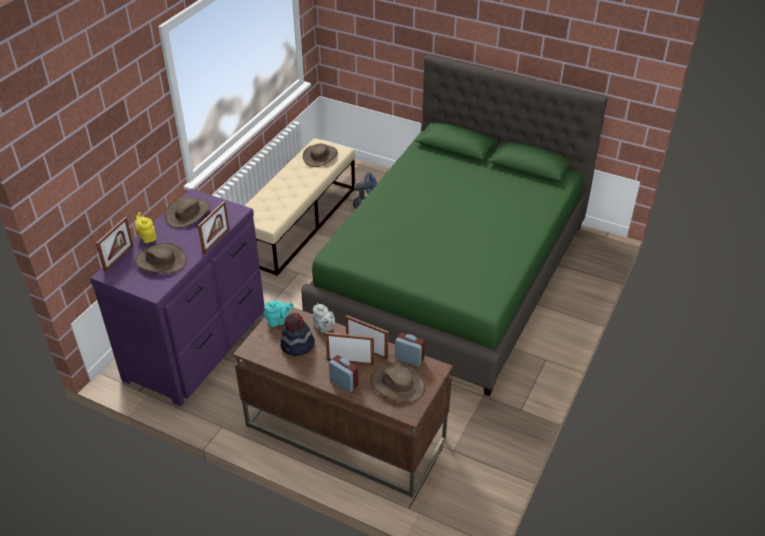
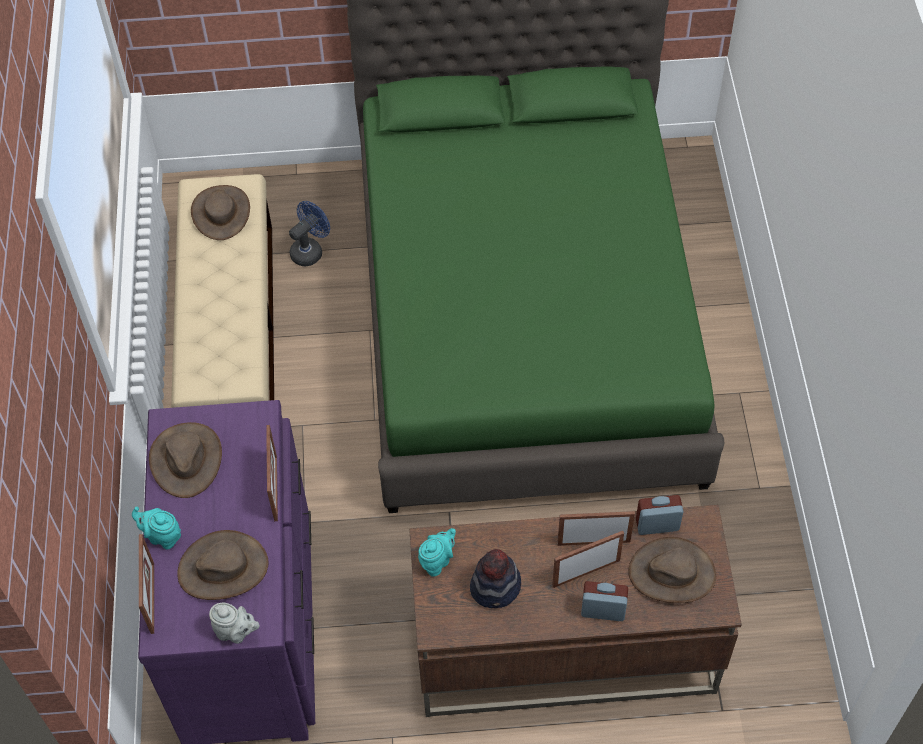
camera: 30 degrees left, 15 degrees up
(147, 237) = (162, 536): yellow teapot -> turquoise teapot
(324, 328) = (508, 537): grey teapot -> grey teapot (236, 632)

